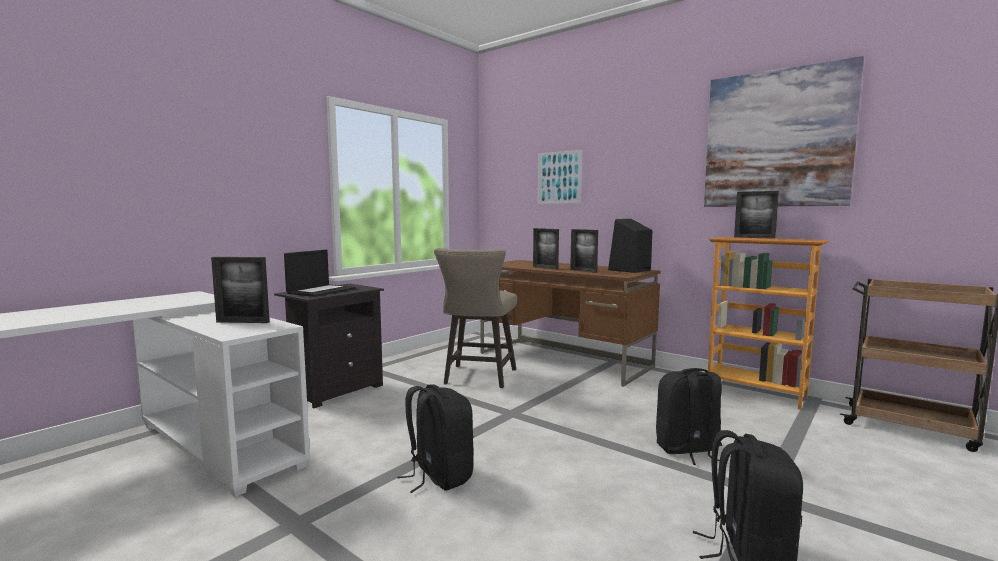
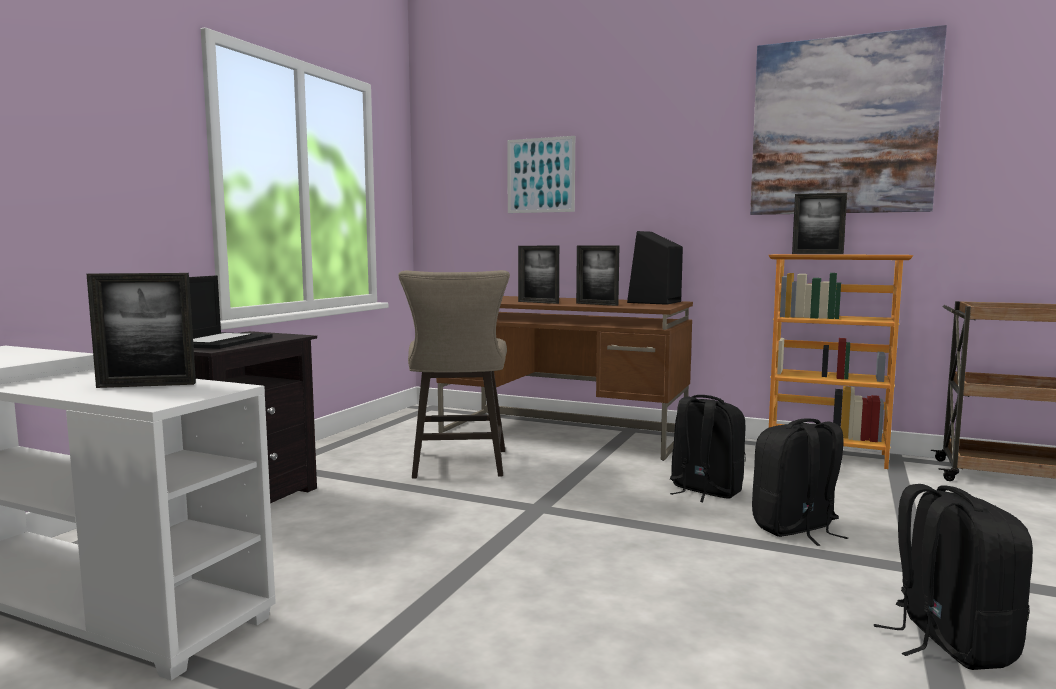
camera: 15 degrees left, 0 degrees up
(438, 476) = (491, 604): black backpack -> black backpack (704, 491)

